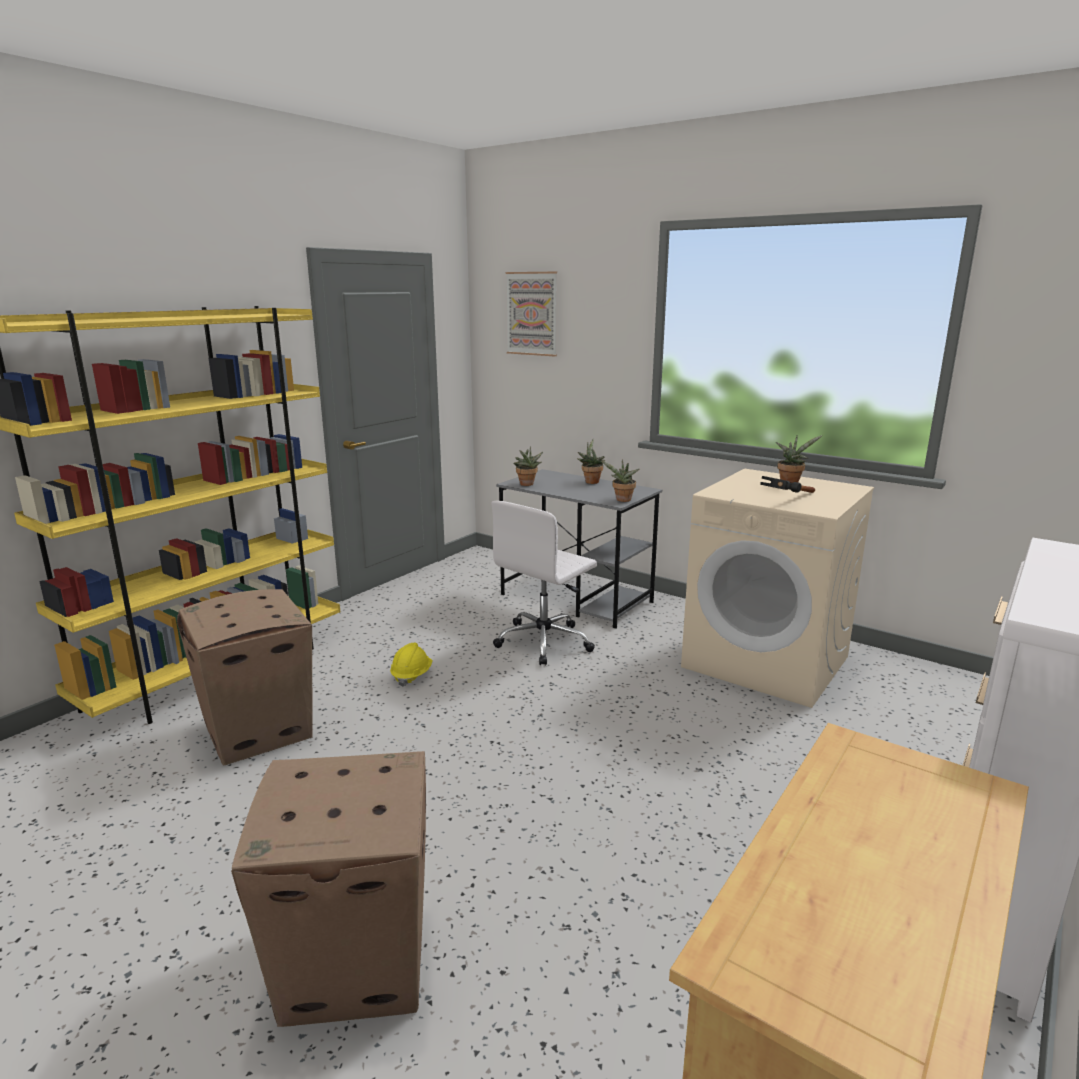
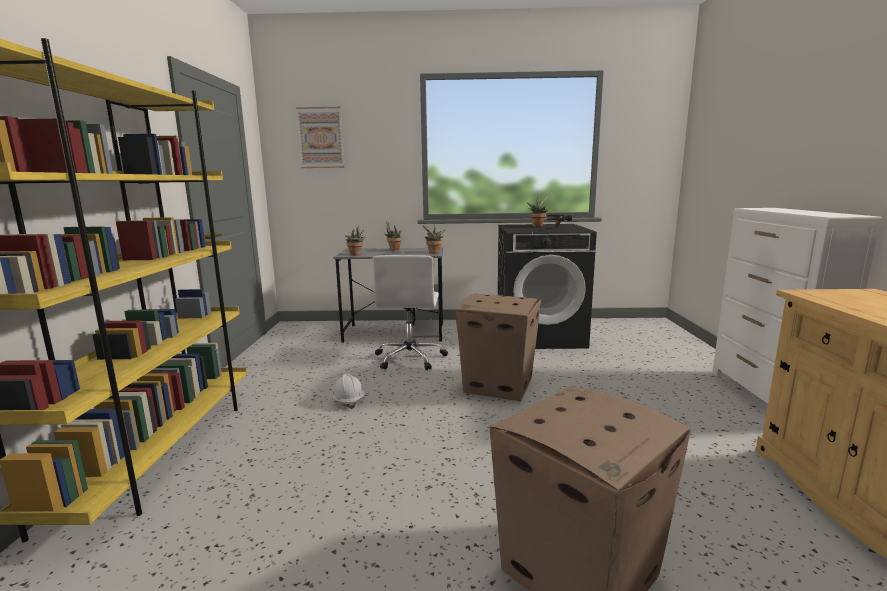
camera: 35 degrees left, 5 degrees down
(259, 731) = (273, 476): cardboard box -> cardboard box (499, 385)
(411, 675) = (348, 401): yellow hard hat -> white hard hat
(767, 662) = (540, 336): beige washing machine -> black washing machine

